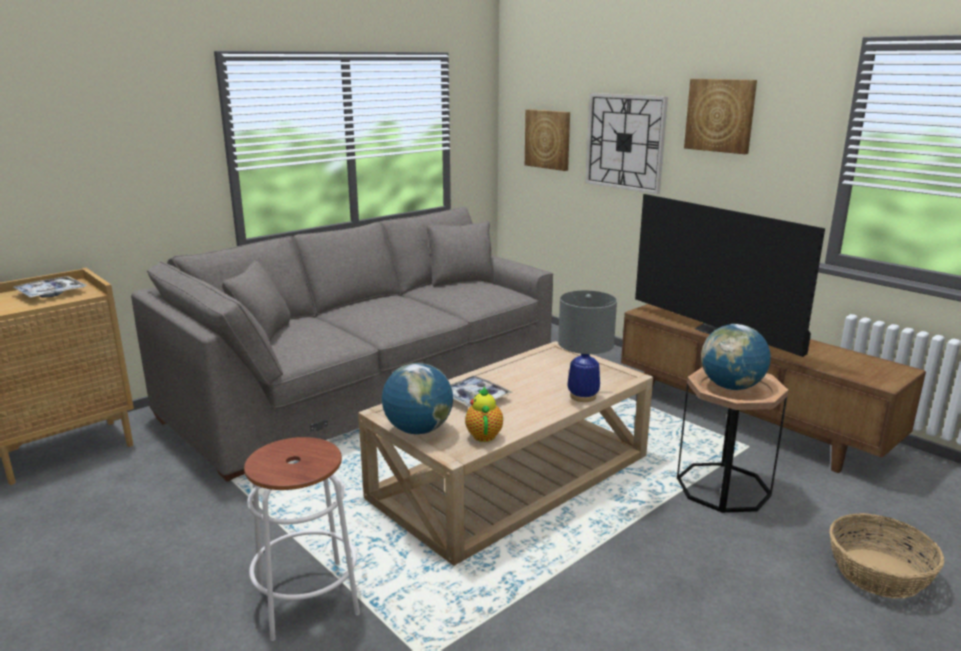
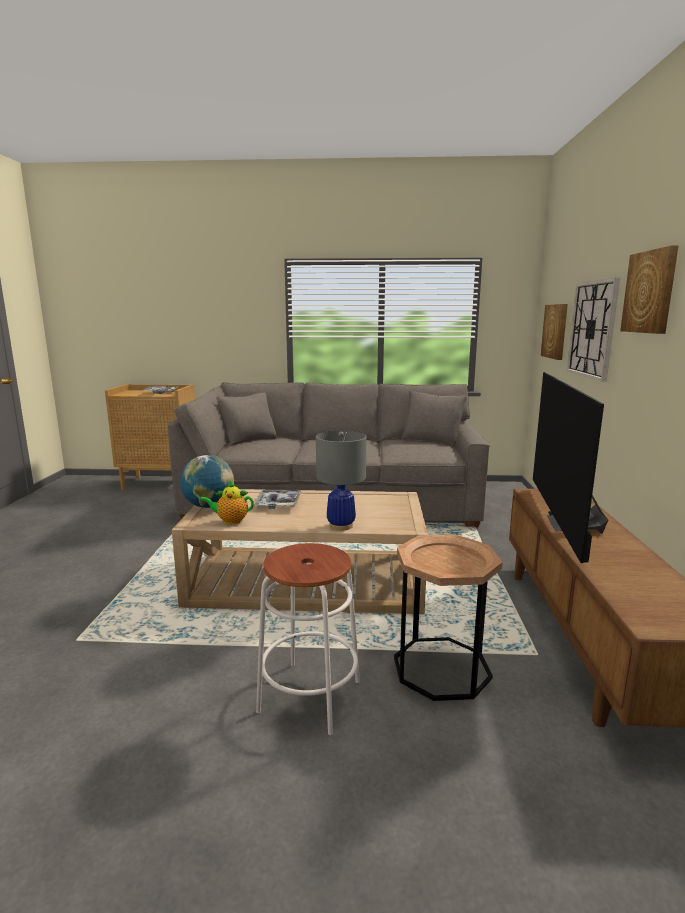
camera: 45 degrees right, 5 degrees down
(307, 599) = (102, 584): white stool -> white stool (310, 696)
(484, 434) = (230, 521): teapot -> teapot turned 135 degrees counterclockwise
(731, 387) = (445, 557): globe -> none
(878, 572) = (442, 824): basket -> none

